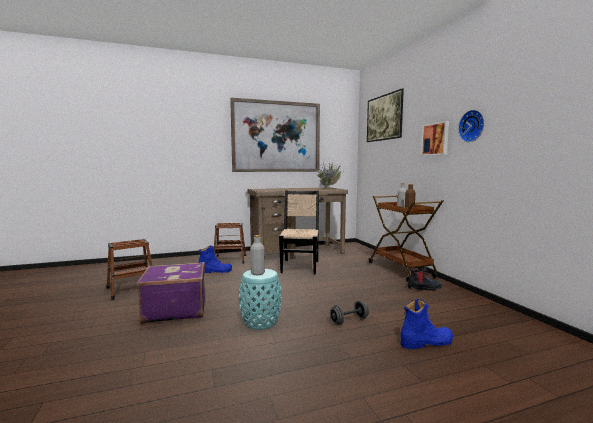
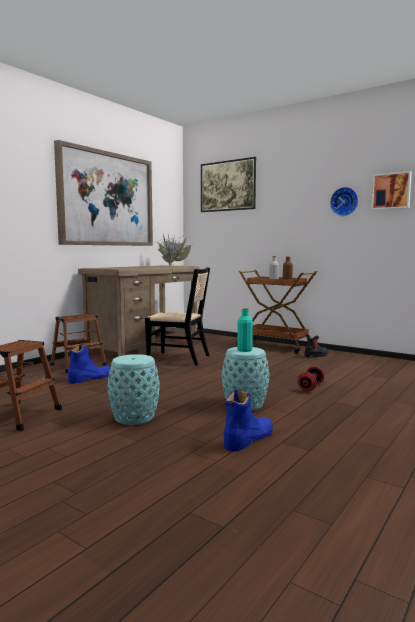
camera: 35 degrees left, 0 degrees up
(175, 309) = (134, 418): purple suitcase -> turquoise stool
(257, 273) = (244, 350): grey bottle -> turquoise bottle
(300, 267) = (179, 359): chair -> chair turned 135 degrees clockwise
(349, 321) = (310, 387): grey dumbbell -> red dumbbell
(426, 342) = (382, 386): blue boot -> blue boot (248, 439)
(435, 139) = (302, 212): picture -> picture (391, 191)

